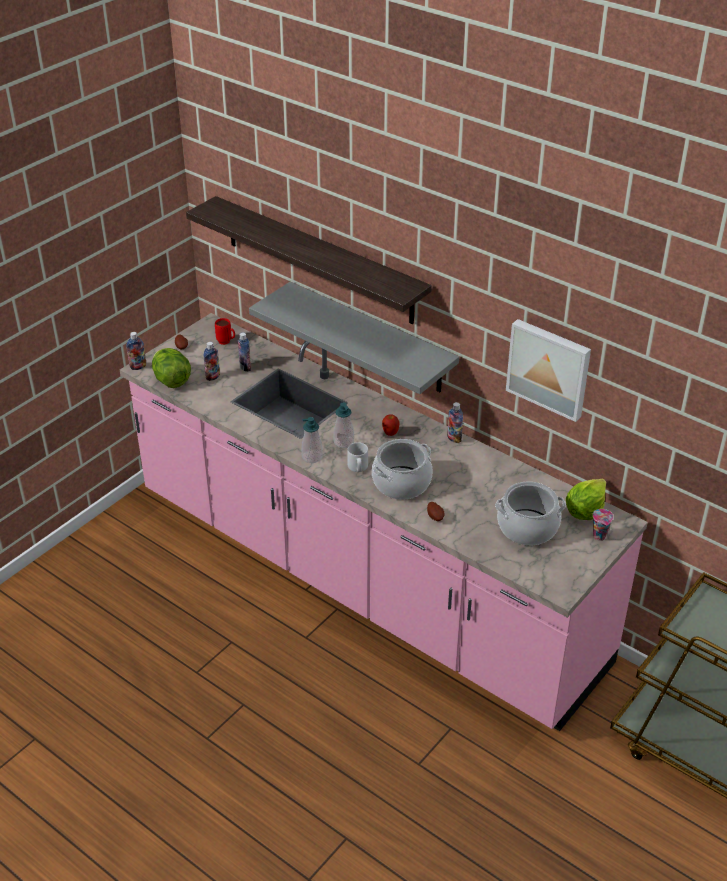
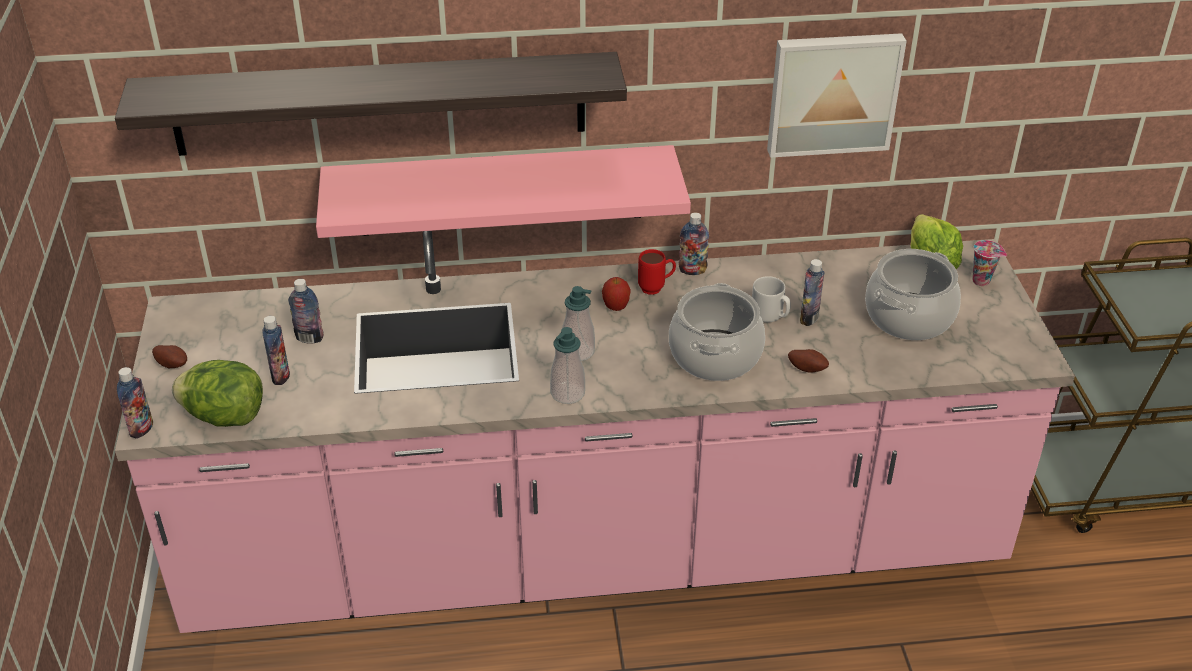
camera: 45 degrees left, 0 degrees up
(226, 342) = (233, 322): red mug -> red mug (656, 288)
(358, 467) = (640, 370): grey mug -> grey mug (770, 315)
(371, 338) = (500, 190): grey shelf -> pink shelf
(474, 496) = (809, 318): none -> bottle

